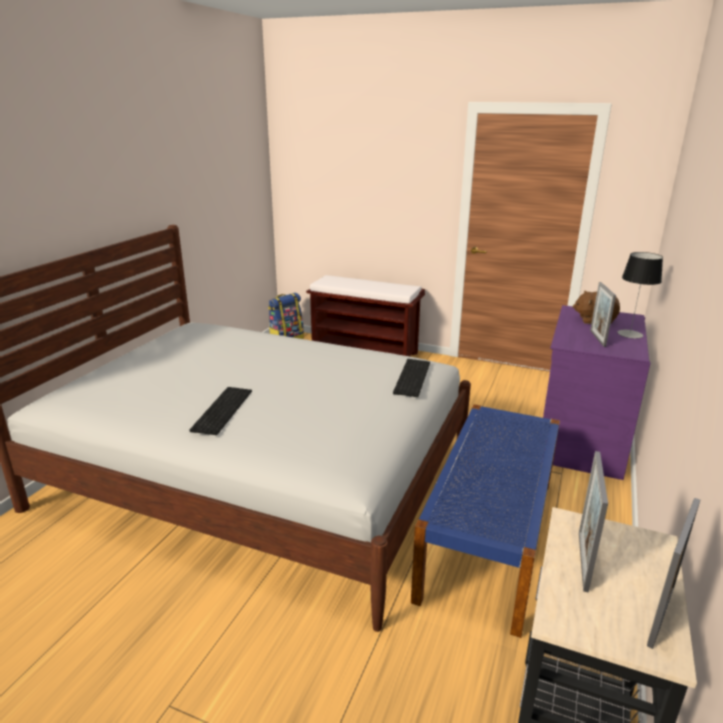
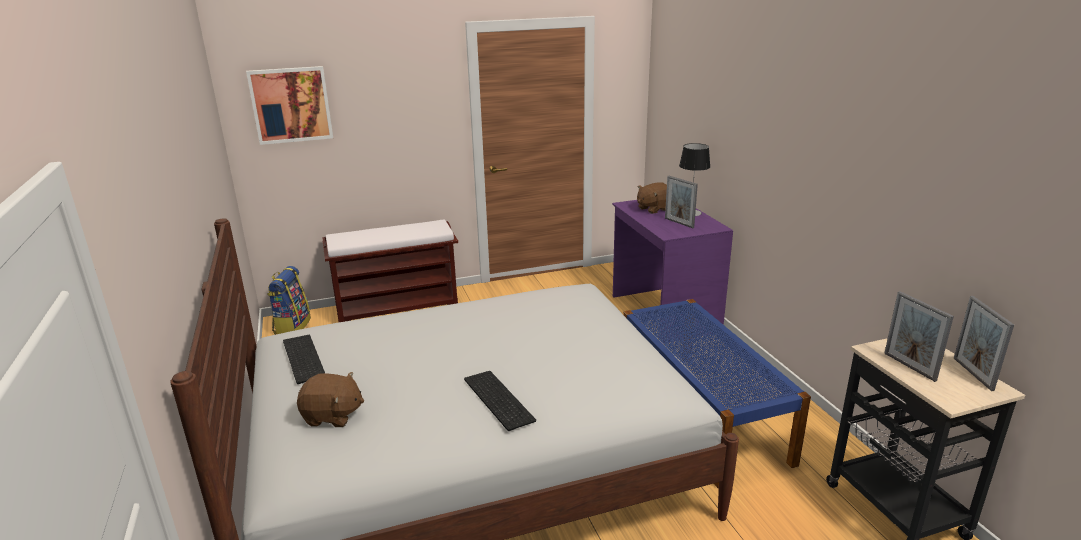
camera: 40 degrees left, 0 degrees up
(129, 376) = (332, 416): none -> brown plush toy
(317, 163) = (291, 105): none -> picture
(411, 377) = (589, 304): keyboard -> keyboard (301, 358)

